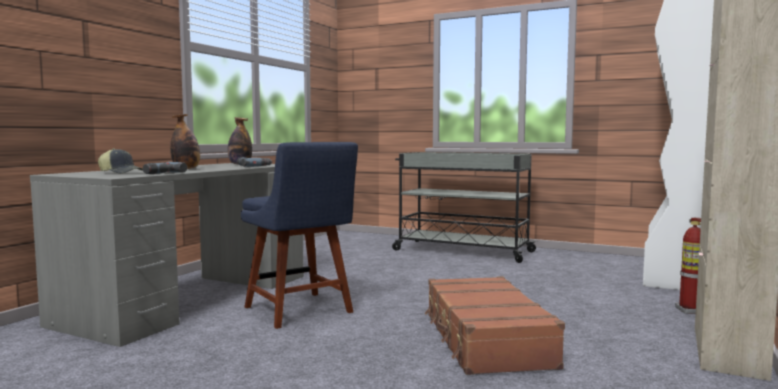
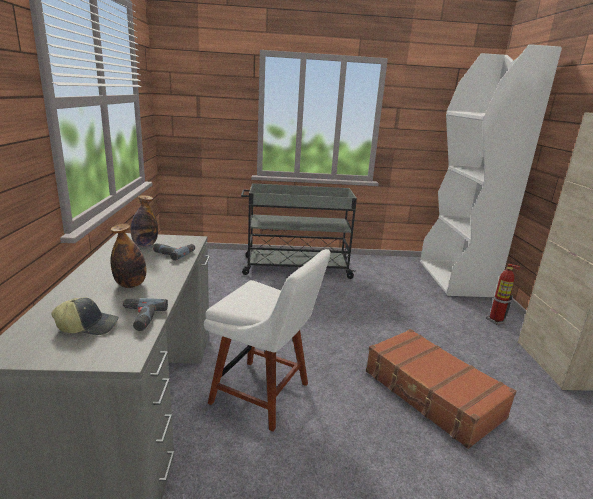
camera: 30 degrees left, 15 degrees up
(300, 311) = (264, 395): blue chair -> white chair

